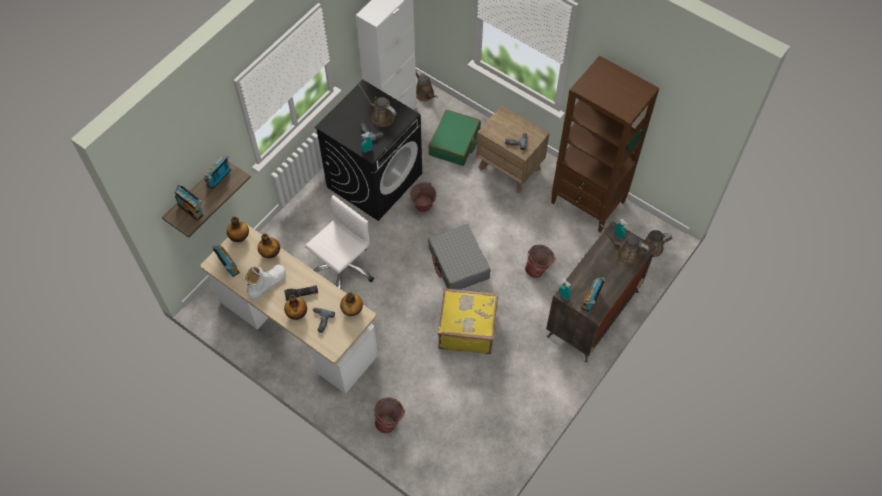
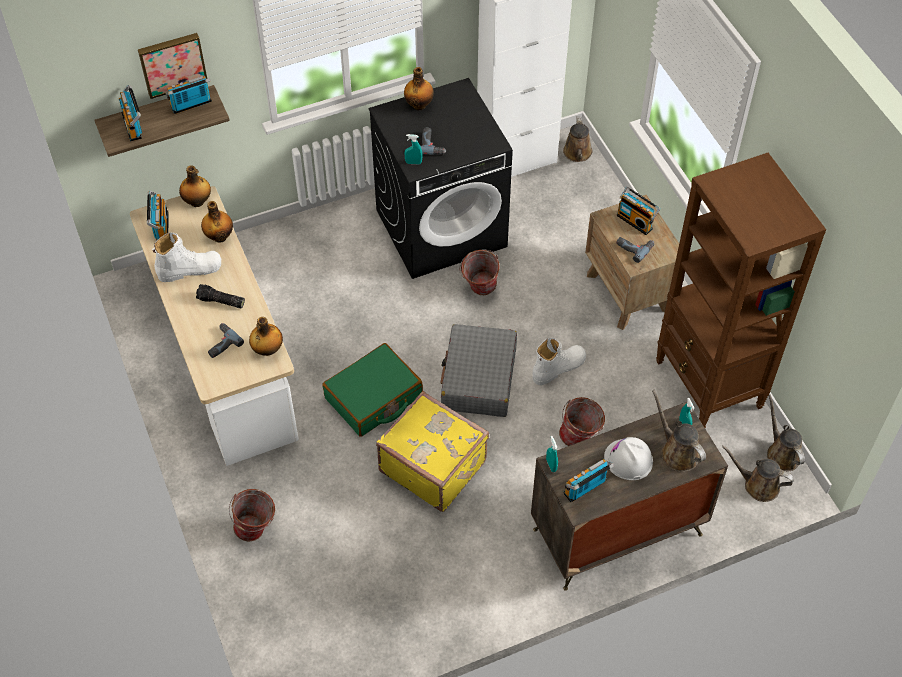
camera: 30 degrees right, 5 degrees down
(199, 157) = (172, 63): none -> picture
(297, 314) = (200, 322): bottle -> bottle (419, 105)
(342, 269) = (328, 316): white office chair -> none
(380, 116) = (459, 130): brown watering can -> brown watering can (781, 453)
(455, 143) = (576, 228): green suitcase -> green suitcase (374, 398)
(499, 234) = (558, 367): none -> white boot
(506, 125) = (635, 221): none -> radio
(602, 271) = (628, 460): none -> white hard hat

